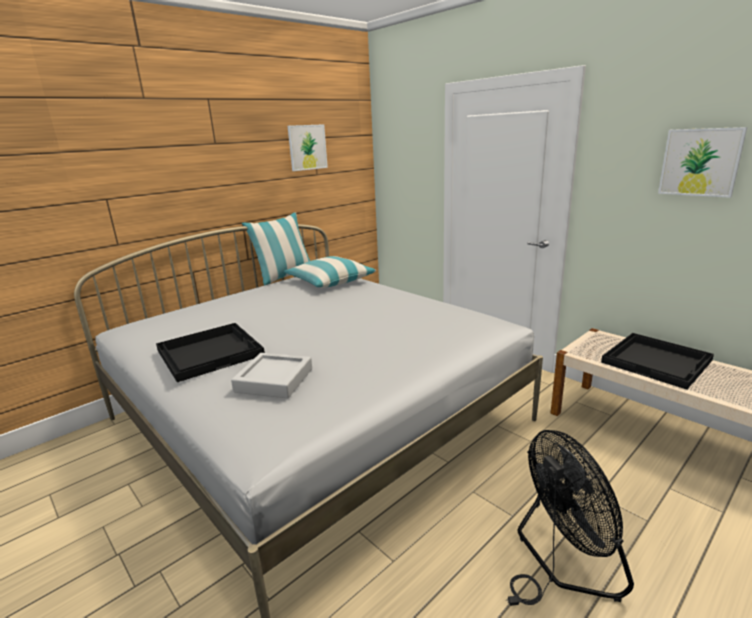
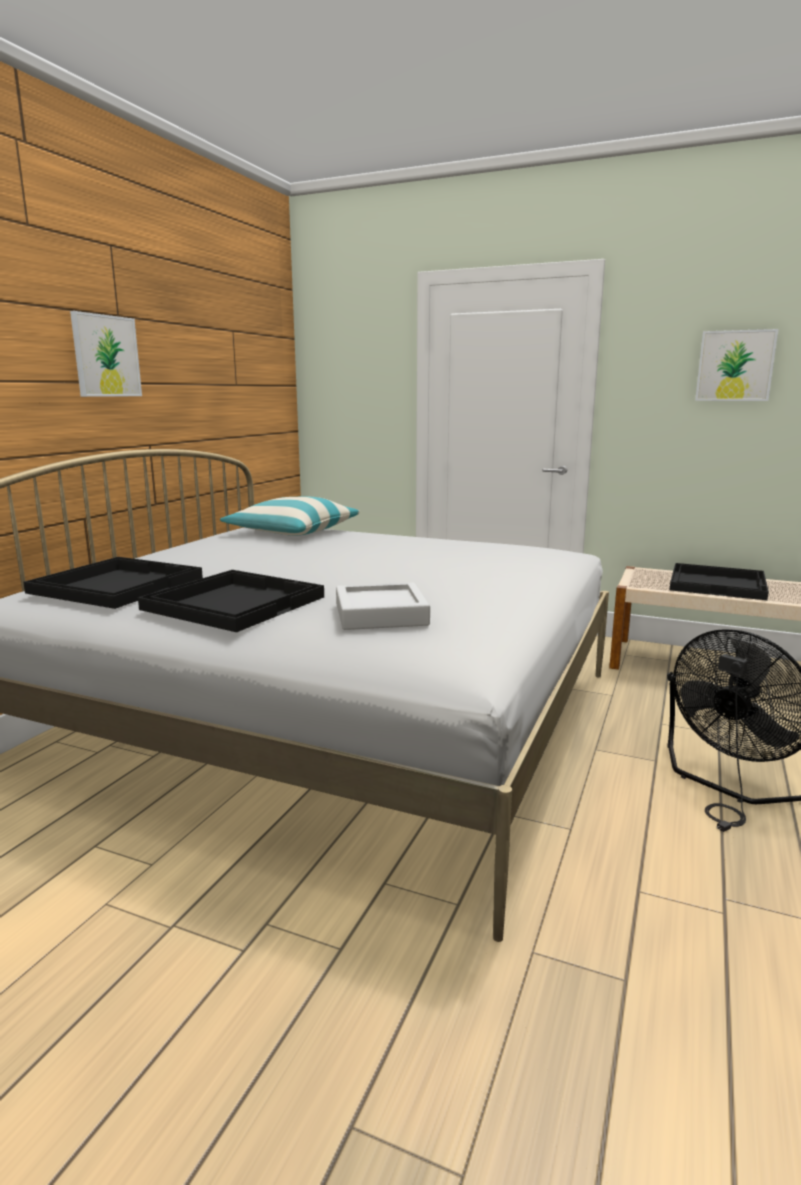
camera: 25 degrees left, 5 degrees down
(175, 324) = (117, 585): none -> black tray
(285, 277) = (209, 533): pillow -> none
(307, 147) = (227, 342): picture -> picture (106, 356)

